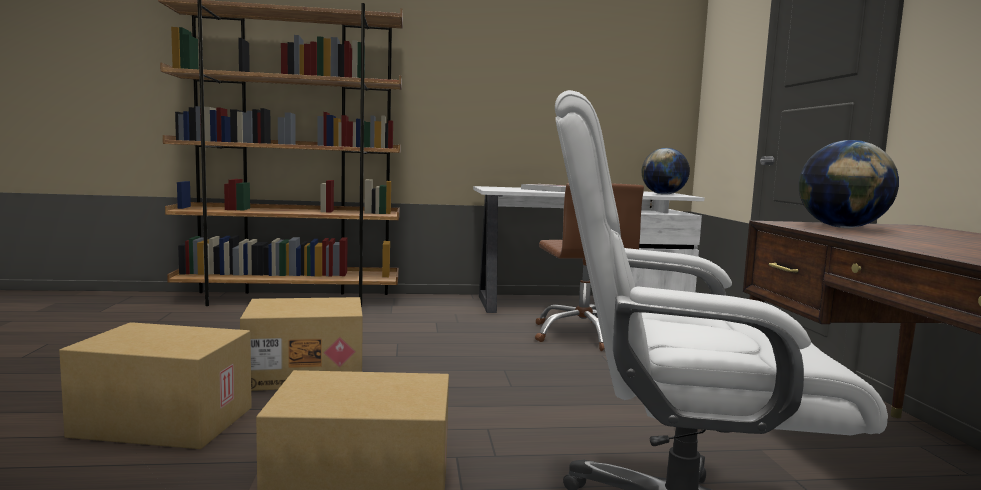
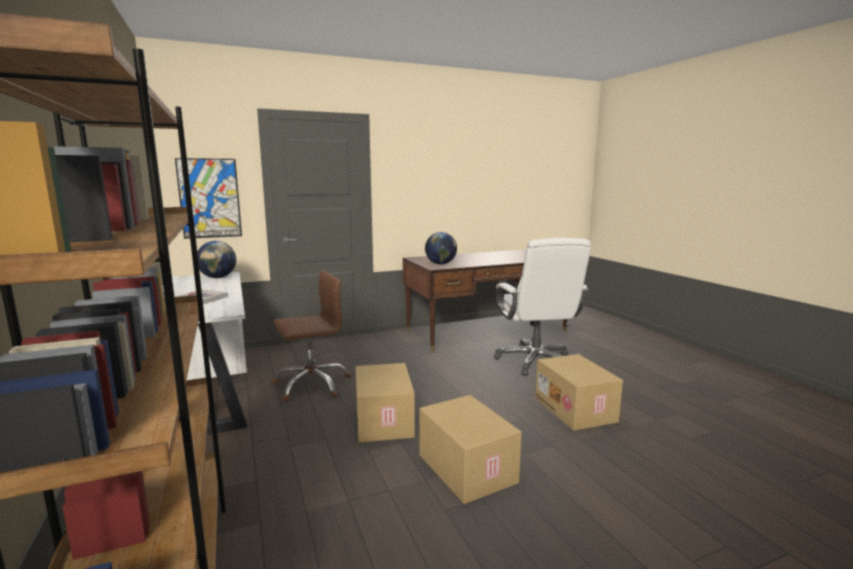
camera: 105 degrees left, 5 degrees up
(161, 423) = (589, 491): cardboard box -> cardboard box (385, 421)
(725, 100) = (209, 198): none -> picture

